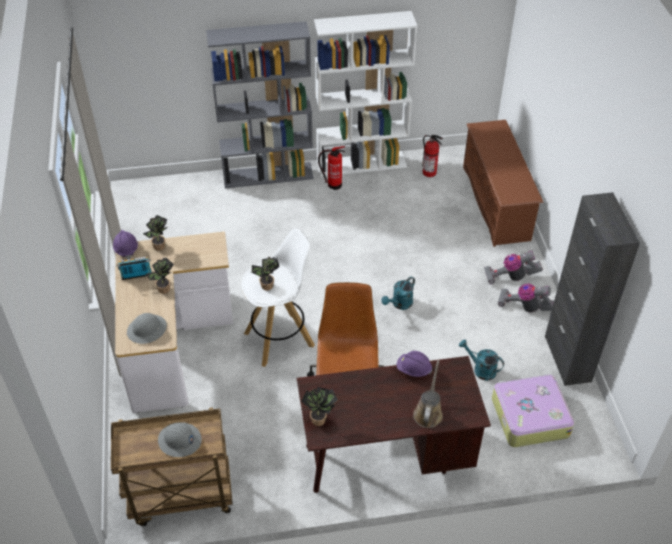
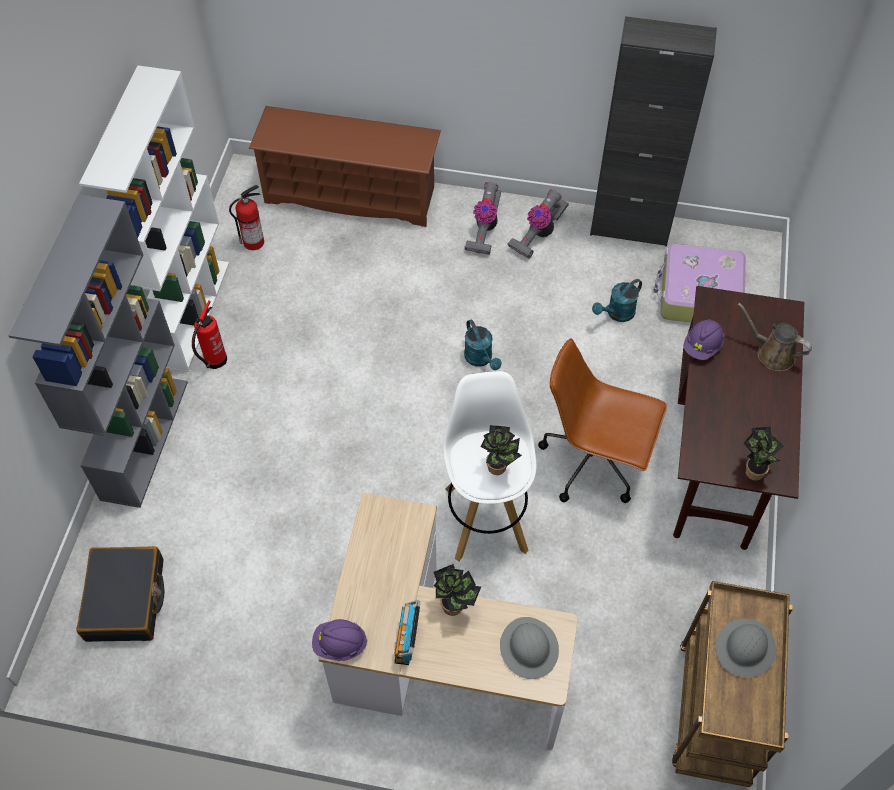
camera: 70 degrees left, 10 degrees up
(160, 247) = (358, 592): potted plant -> none
(168, 202) = (126, 600): none -> black suitcase

